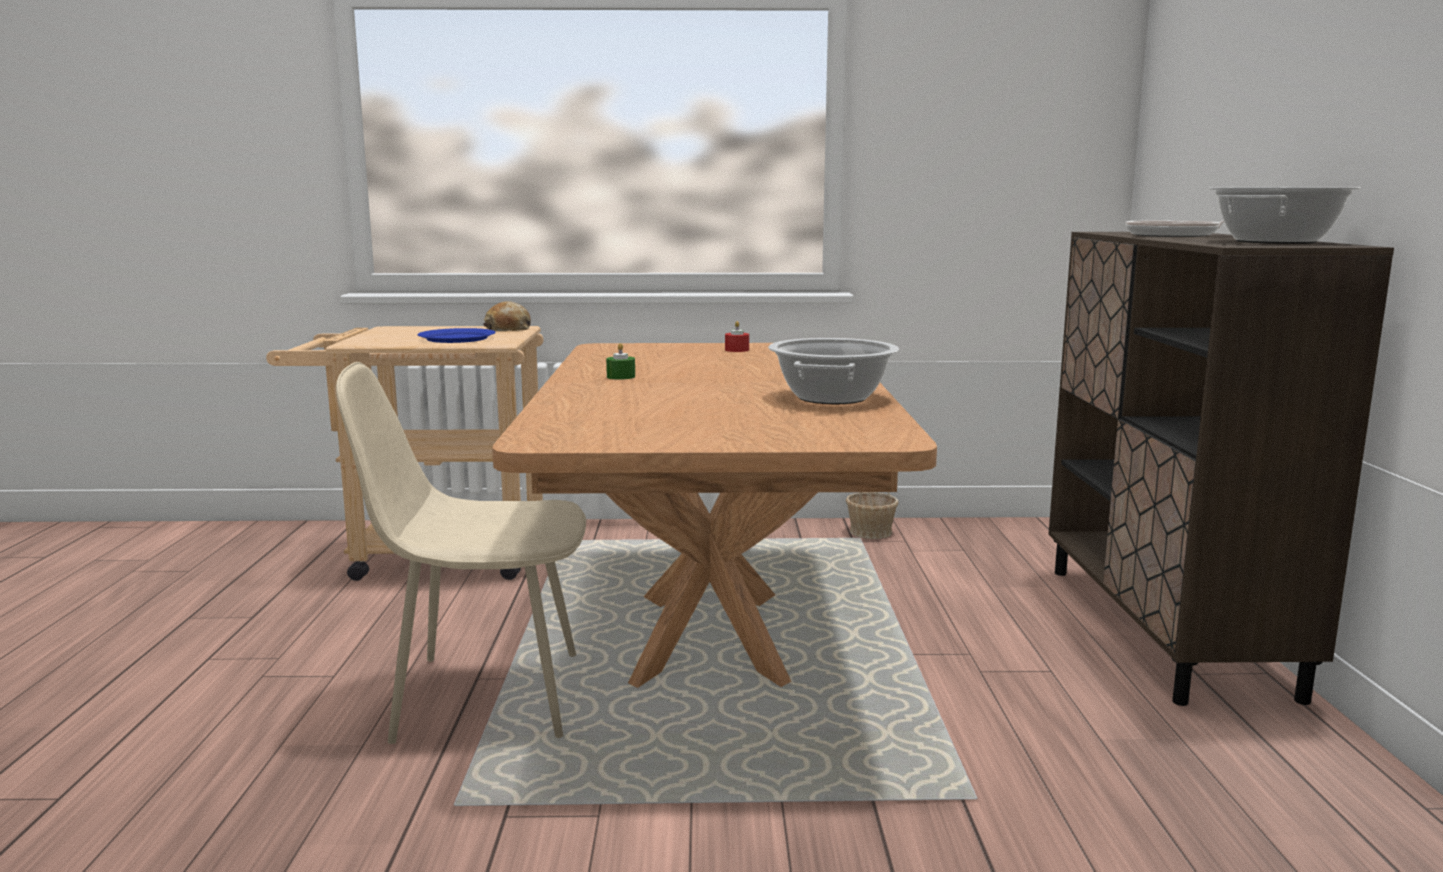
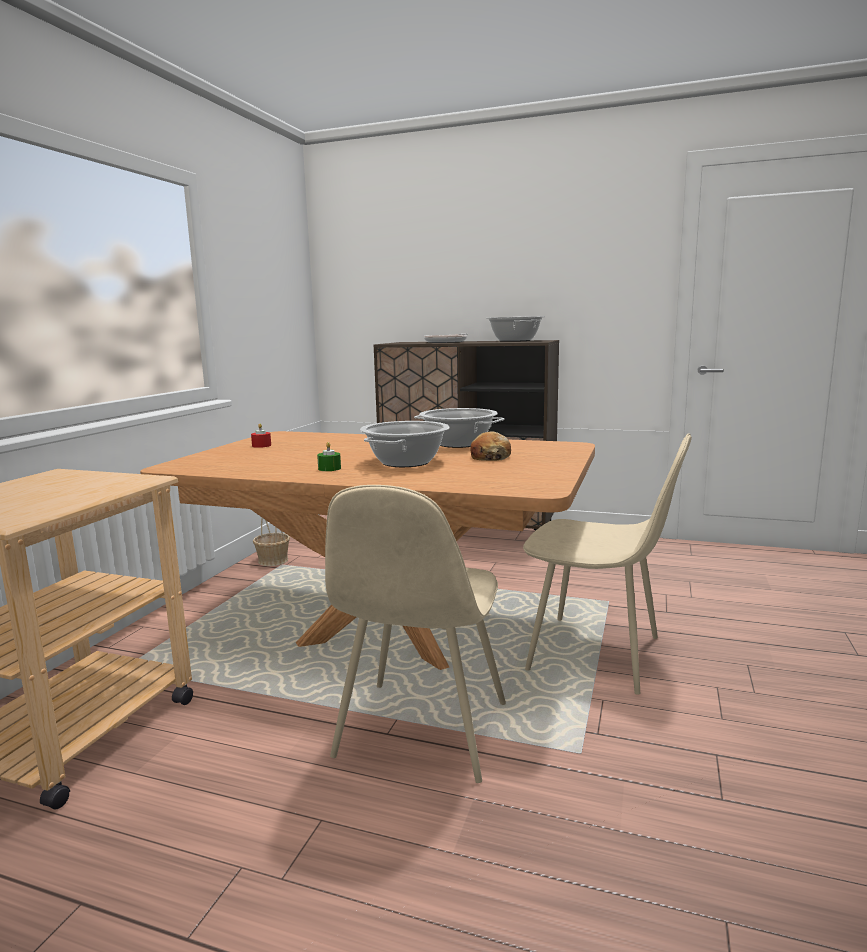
camera: 70 degrees left, 0 degrees up
(457, 338) = (85, 488): blue plate -> none
(508, 329) = (56, 475): bread -> bread (490, 457)
(675, 392) = (406, 462): none -> cooking pot
(745, 803) = (598, 654): none -> beige chair

